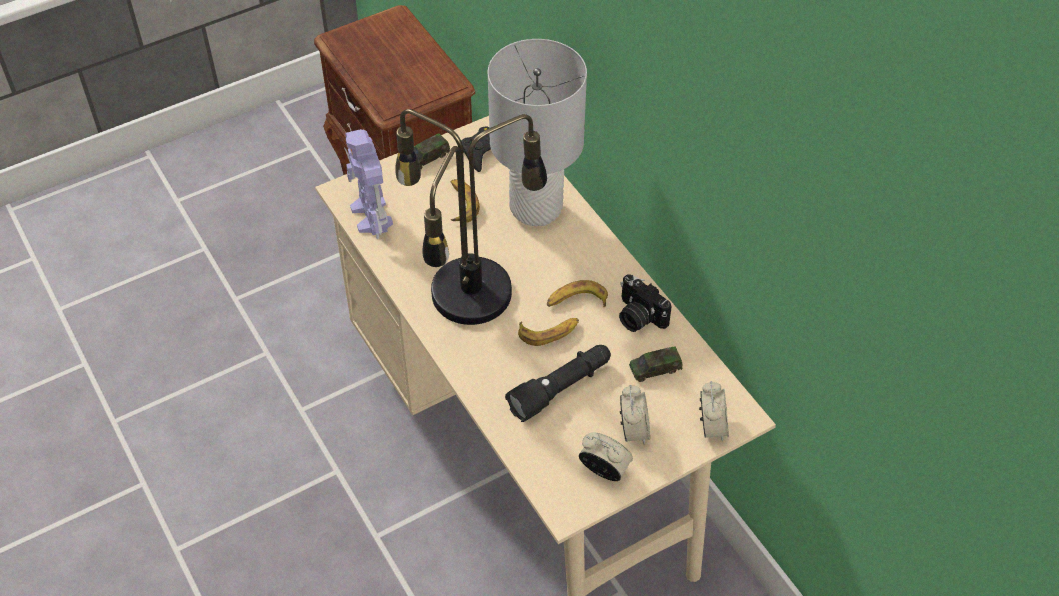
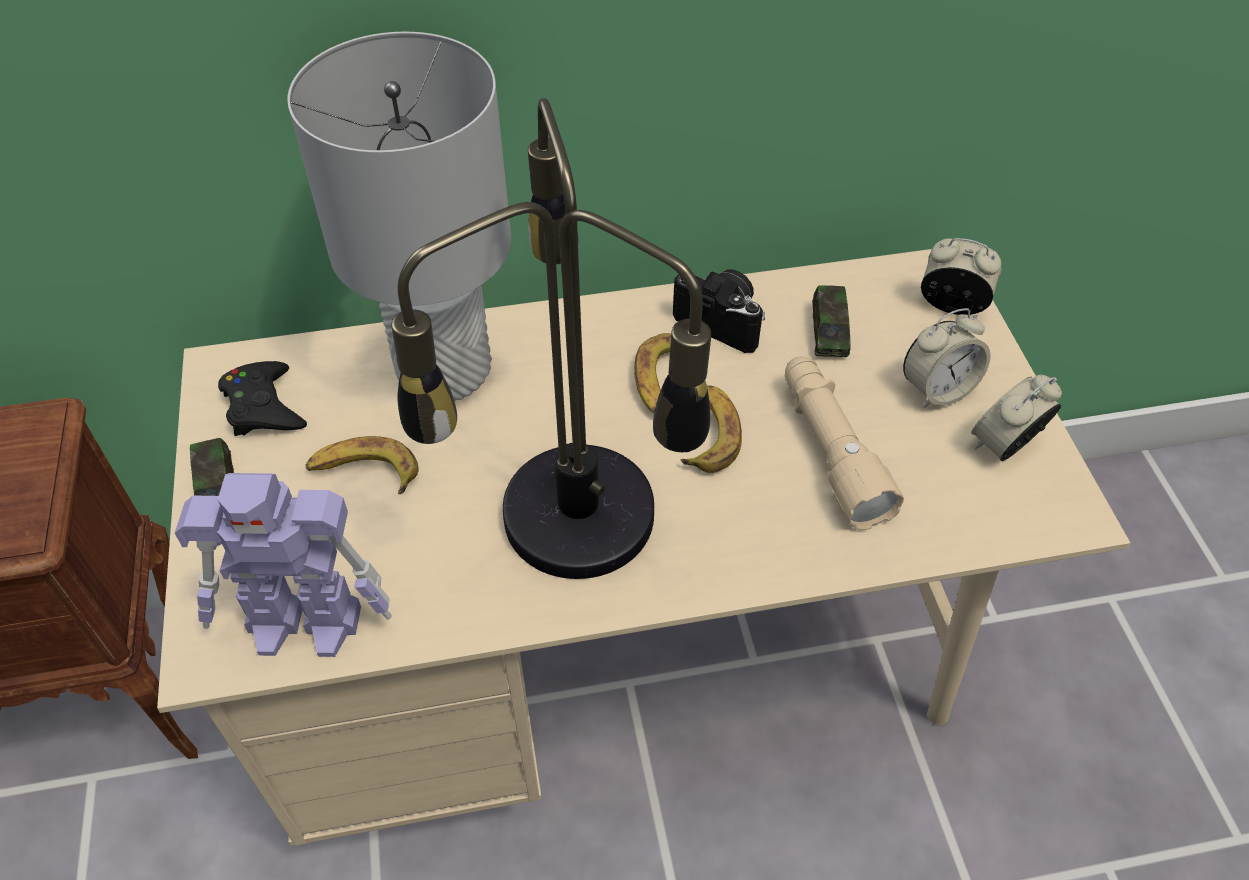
camera: 70 degrees left, 0 degrees up
(561, 388) = (830, 452): black flashlight -> beige flashlight
(633, 430) = (937, 389): alarm clock -> alarm clock turned 135 degrees clockwise
(638, 317) = (723, 321): camera -> camera turned 120 degrees counterclockwise

